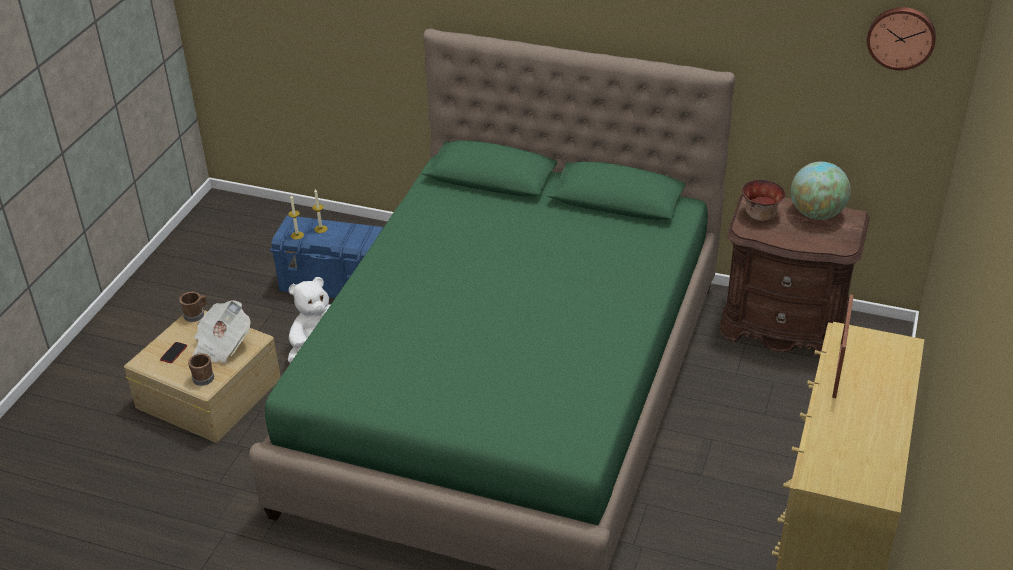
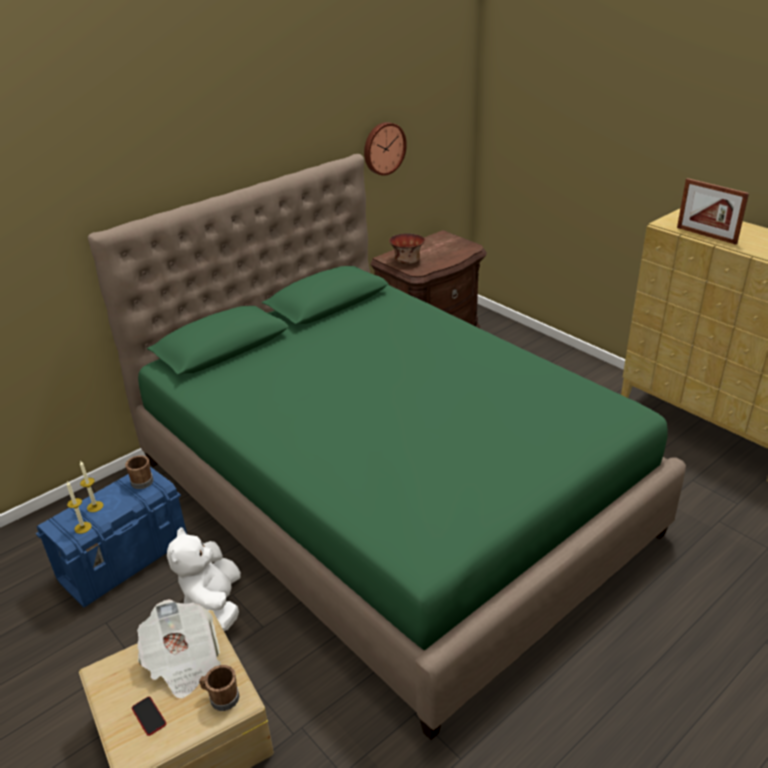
camera: 60 degrees left, 5 degrees down
(196, 314) = (101, 670): brown mug -> brown mug (142, 480)
(816, 214) = (428, 244): globe -> none
(901, 37) = (441, 78): wall clock -> wall clock (383, 148)

